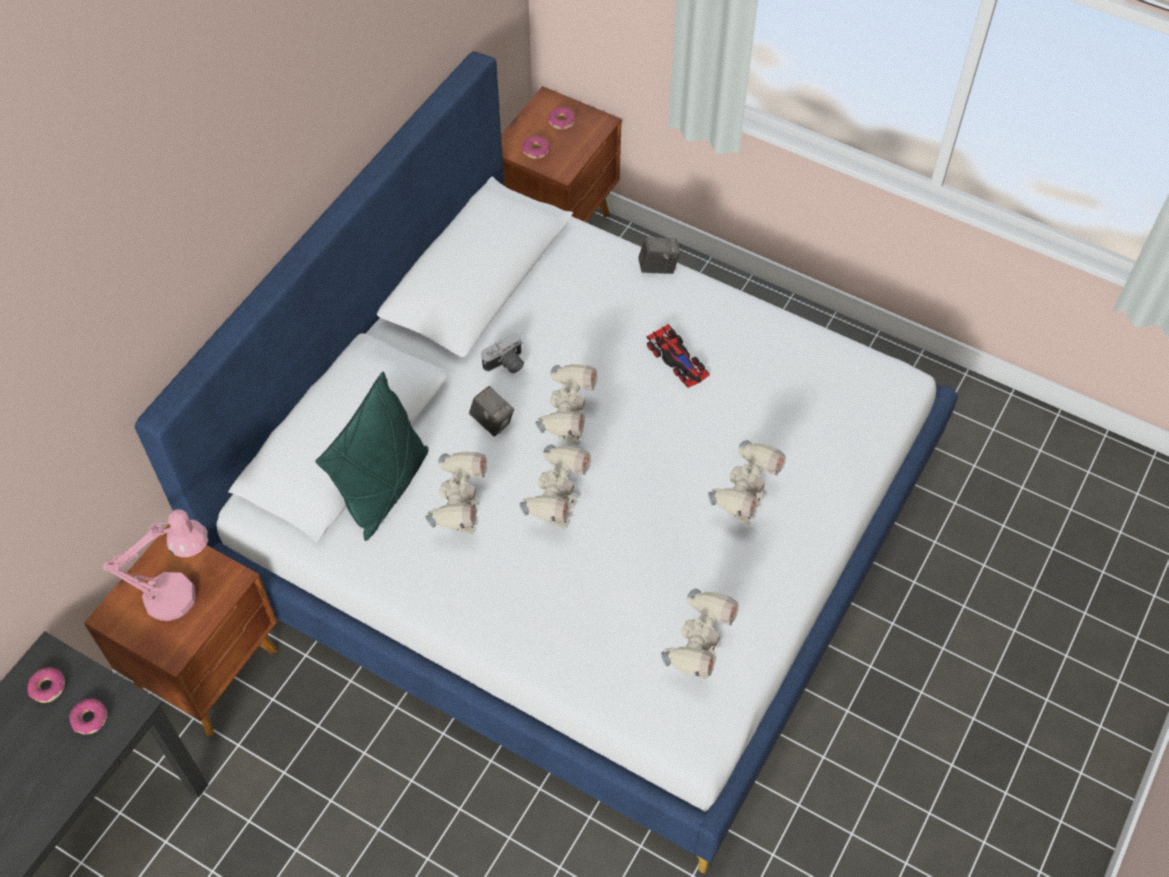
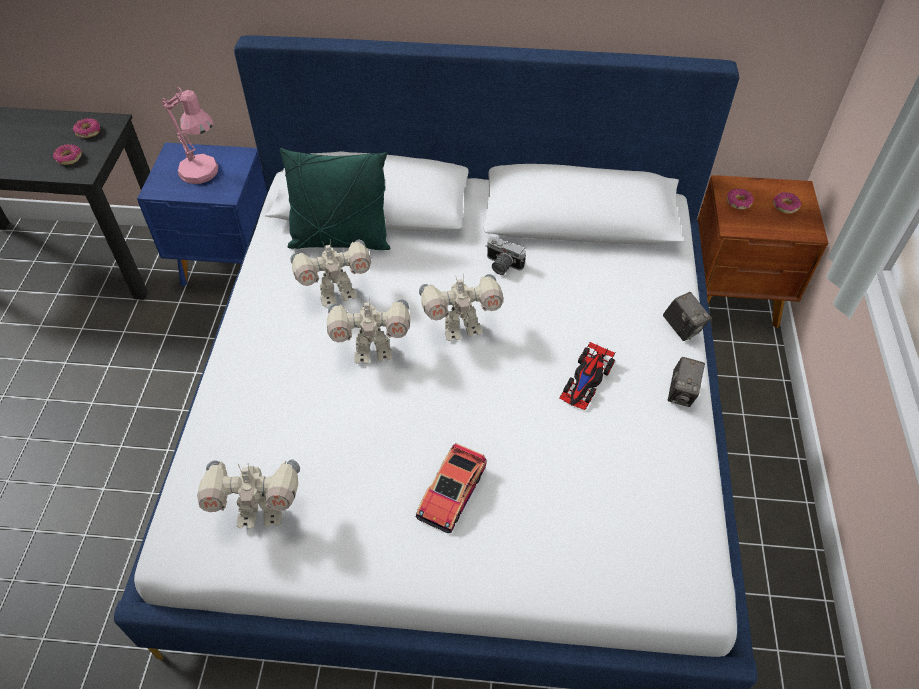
camera: 65 degrees right, 5 degrees down
(209, 669) = (230, 264): brown nightstand -> blue nightstand
(492, 422) = (439, 278): camera -> camera (681, 393)
(743, 506) = (451, 493): toy robot -> toy car

